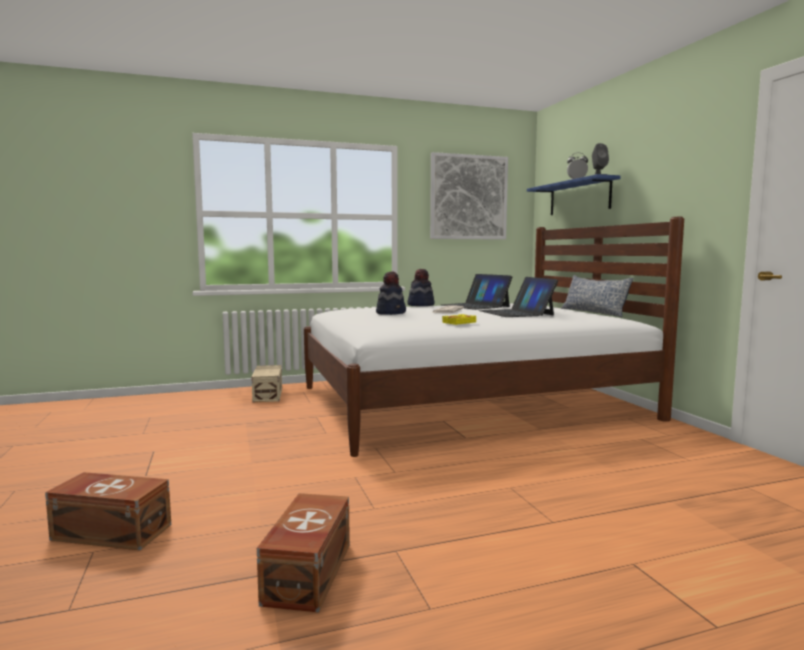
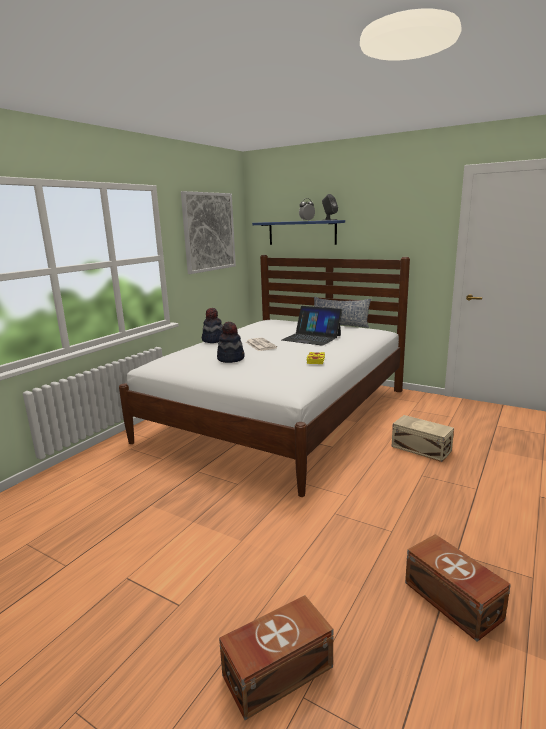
camera: 40 degrees left, 10 degrees up
(268, 394) = (103, 464): beige storage box -> beige storage box (420, 448)
(475, 306) = (257, 333): laptop -> none

